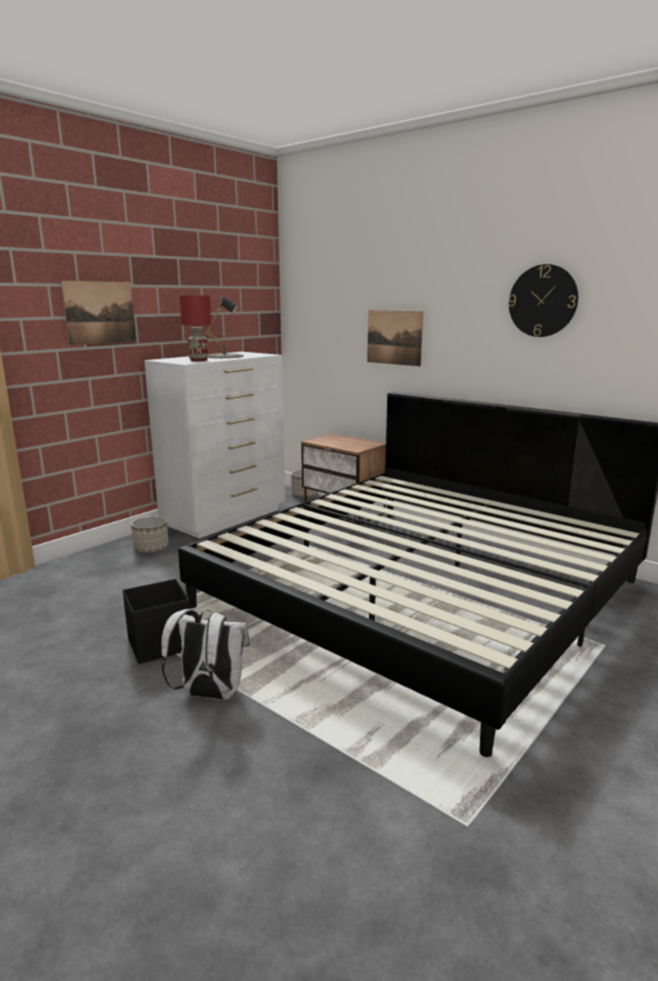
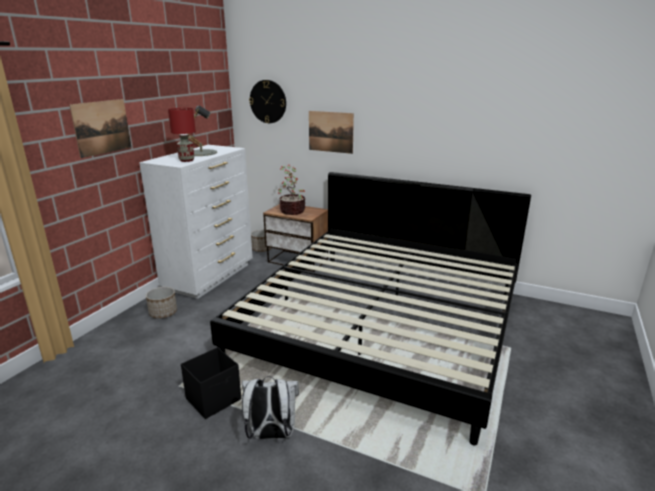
camera: 15 degrees left, 5 degrees up
(338, 442) = (292, 211): none -> potted plant
(543, 301) = (444, 109): wall clock -> wall clock (268, 101)

